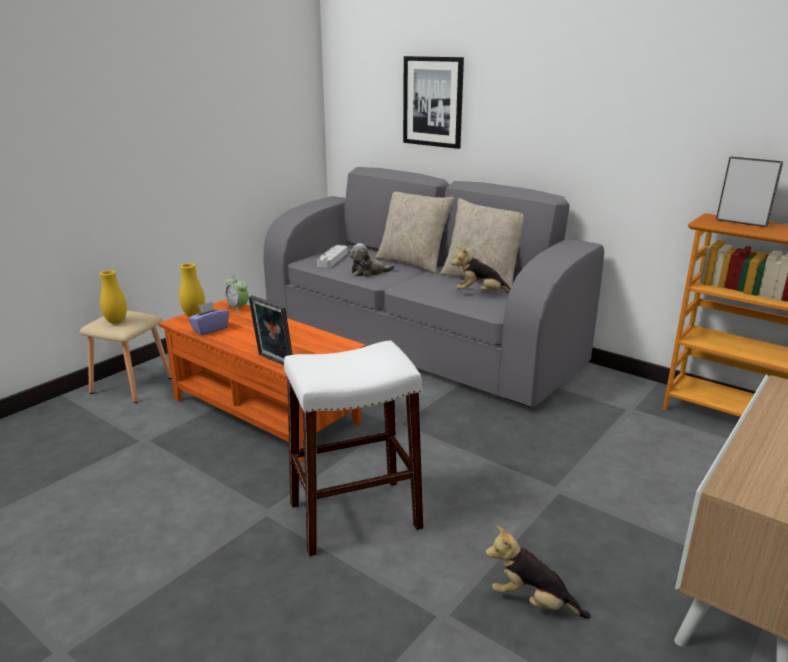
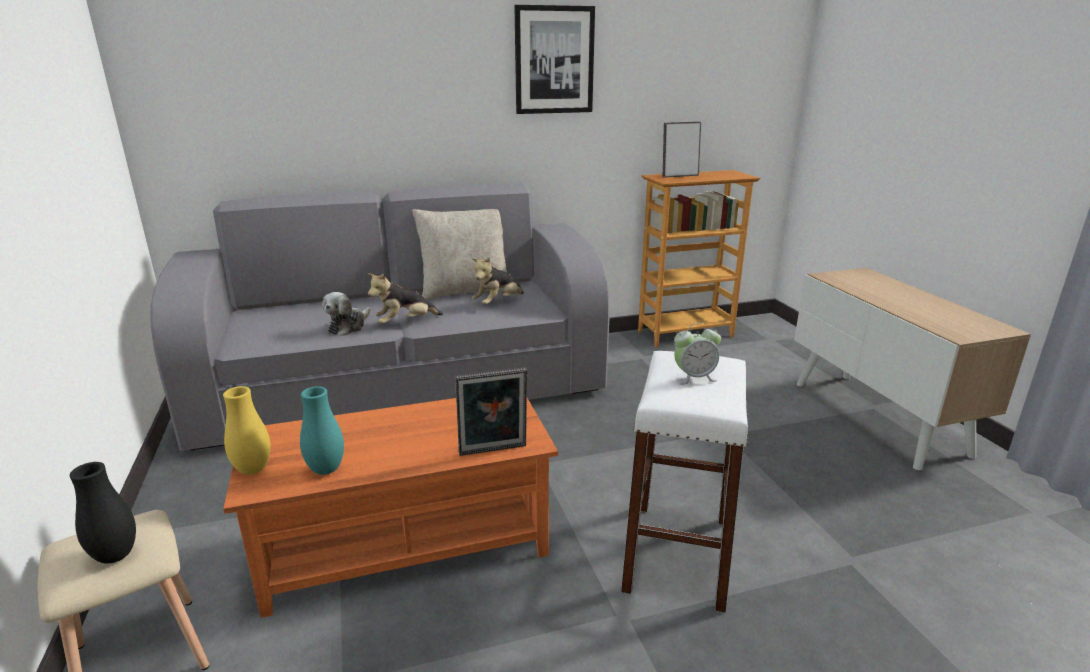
camera: 55 degrees left, 0 degrees up
(116, 322) = (115, 556): yellow vase -> black vase
(210, 329) = (326, 470): purple tissue box -> turquoise vase
(238, 308) = (290, 430): alarm clock -> alarm clock (694, 377)
(332, 259) = (267, 330): grey tray -> none
(412, 263) = (366, 301): beige pillow -> none
(433, 102) = (329, 100): picture -> picture (554, 60)
(532, 601) = (853, 507): plush toy -> plush toy (405, 323)

